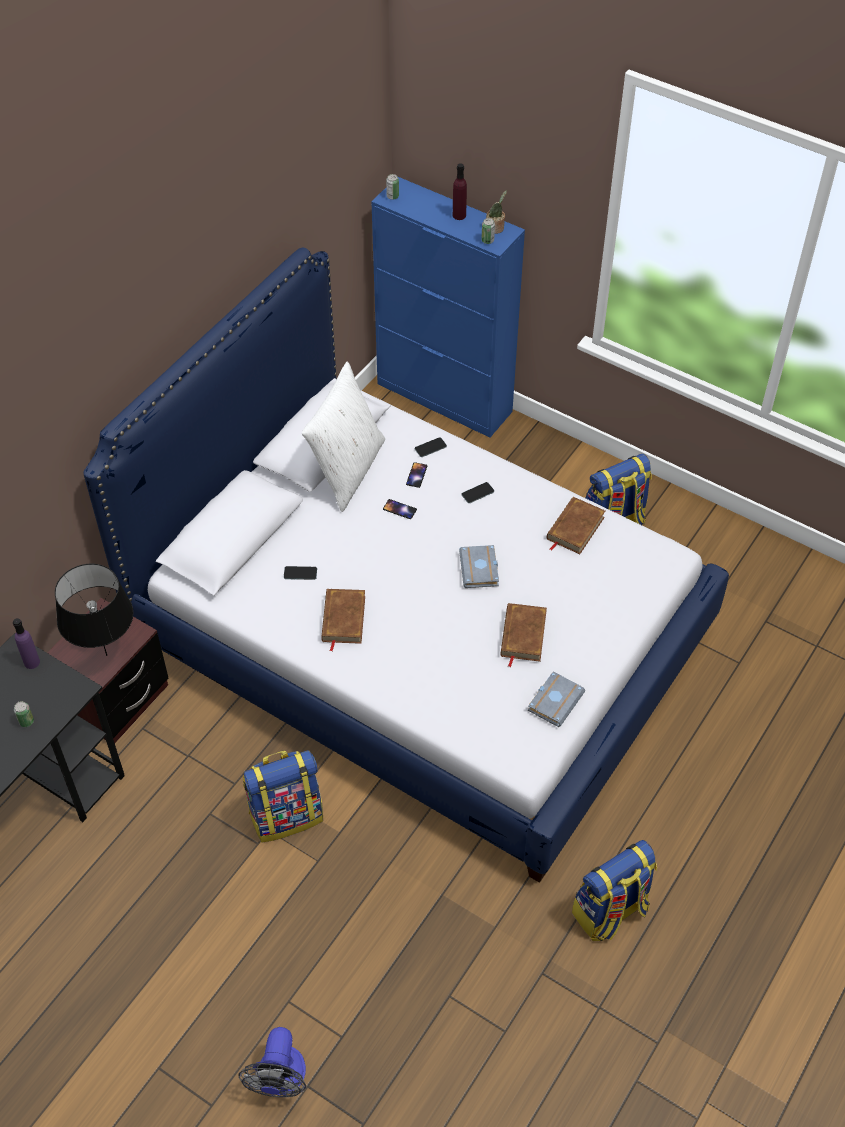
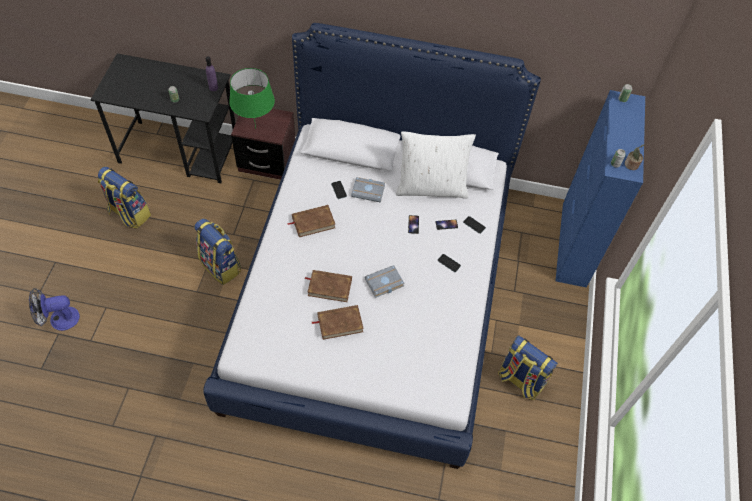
camera: 65 degrees right, 5 degrees up
(106, 655) = (255, 128): black table lamp -> green table lamp
(459, 215) = (629, 141): purple bottle -> none
(554, 700) = (295, 357): grey book -> grey book (369, 191)
(575, 528) = (447, 330): brown book -> brown book (329, 287)
(610, 912) = (209, 464): backpack -> backpack (129, 213)

